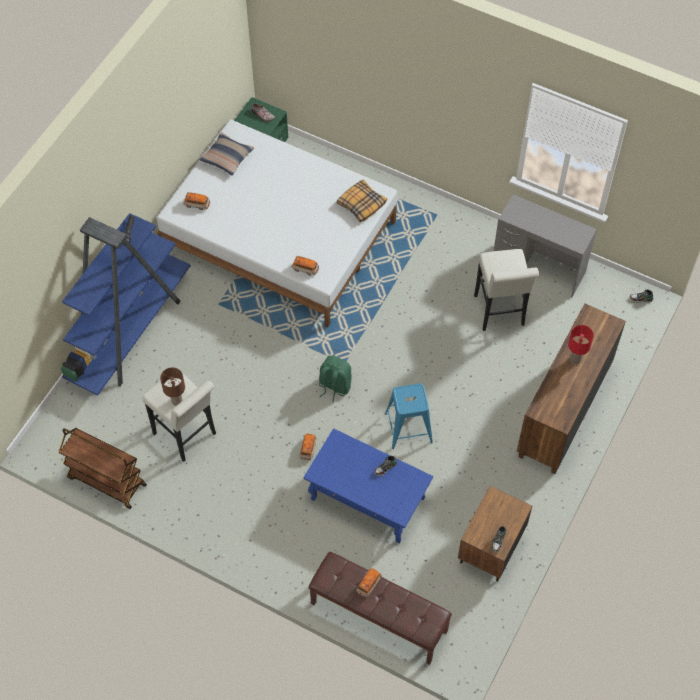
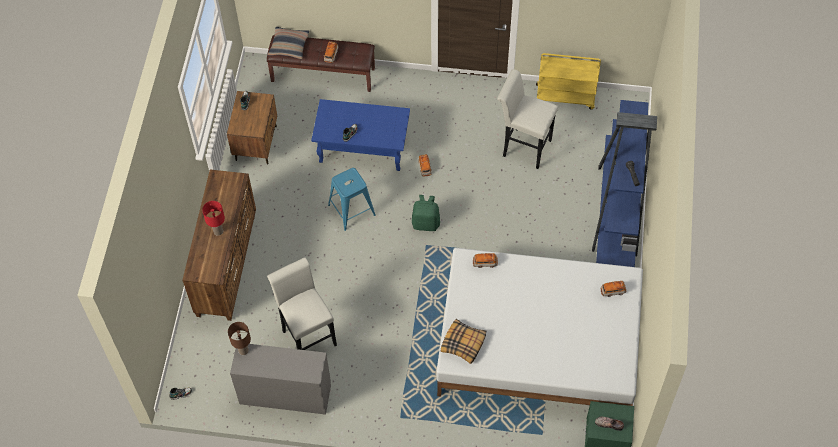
camera: 160 degrees right, 0 degrees up
(106, 481) = (565, 96): brown cart -> yellow cart
(177, 401) = (527, 107): brown table lamp -> brown table lamp (243, 350)
(227, 157) = (613, 349): pillow -> pillow (289, 46)

